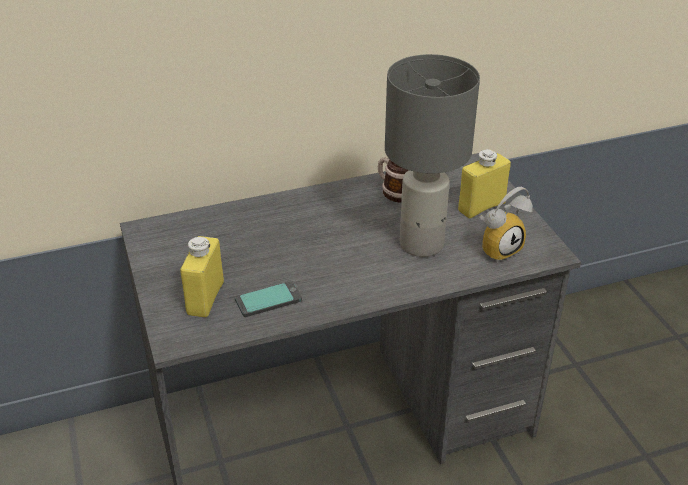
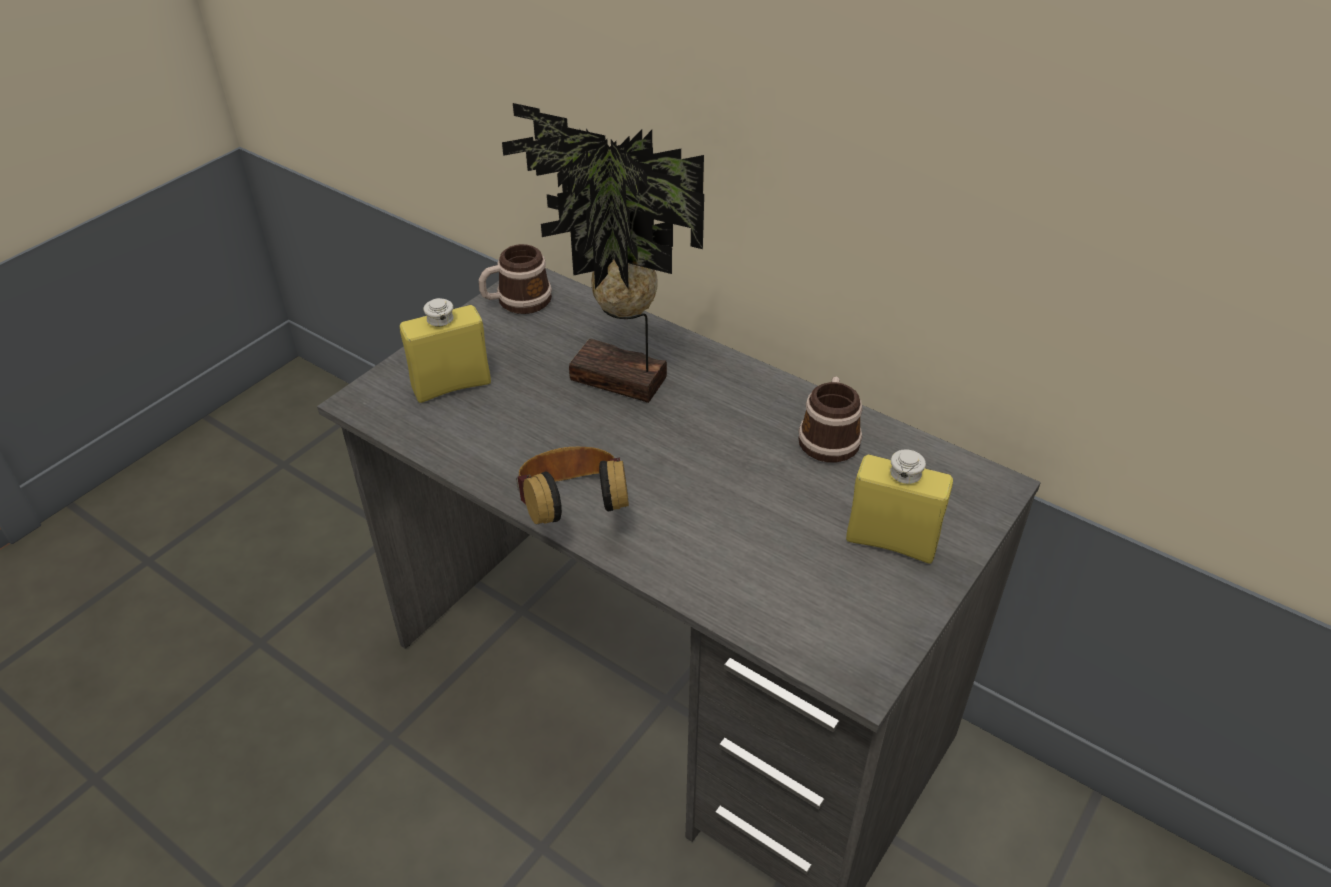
camera: 55 degrees right, 5 degrees up
(157, 243) = (517, 301): none -> mug
(268, 300) = (490, 435): phone -> none
(279, 237) = (617, 383): none -> potted plant
(364, 294) = (573, 511): none -> headphones
(421, 243) = (735, 517): grey table lamp -> none
(498, 248) = (807, 606): alarm clock -> none

